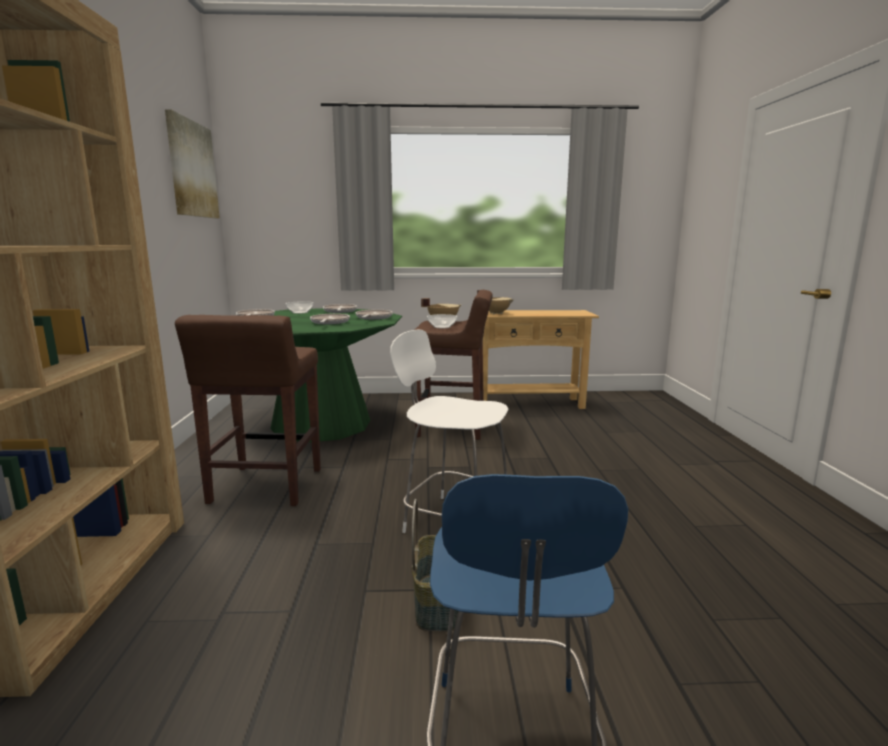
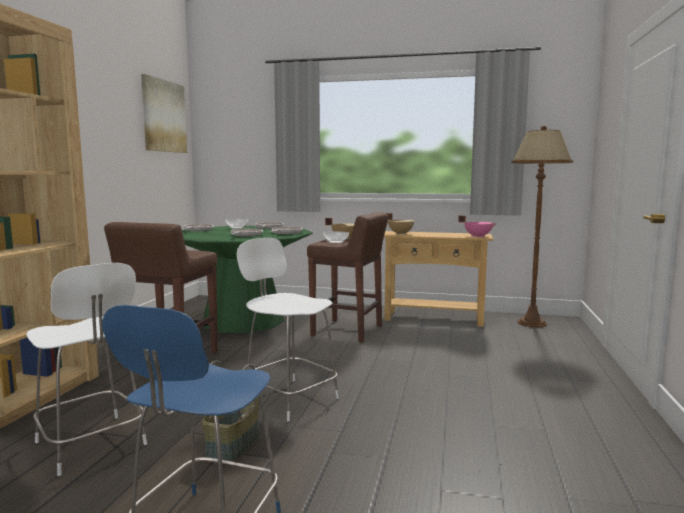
camera: 15 degrees right, 5 degrees down
(248, 634) = (92, 445): none -> white chair
(579, 314) = (477, 236): none -> pink cooking pot
(627, 401) = (532, 323): none -> brown floor lamp

